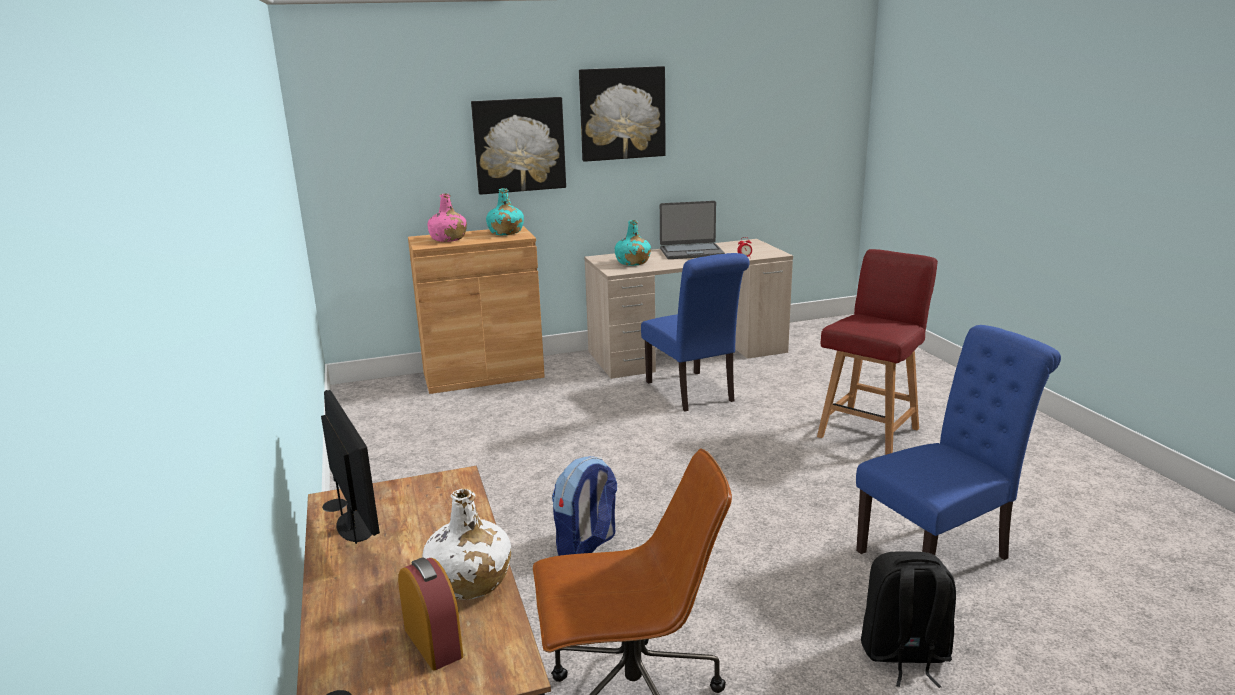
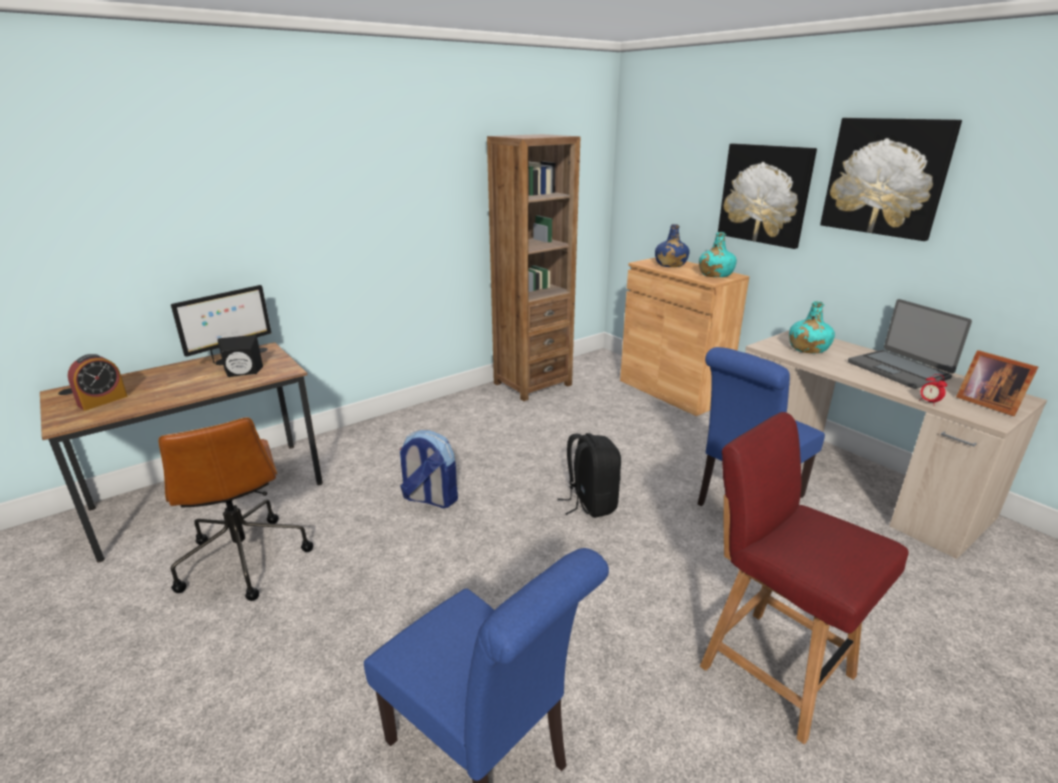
camera: 70 degrees right, 5 degrees up
(373, 443) = (532, 384): none -> brown bookcase
(432, 513) = (243, 373): none -> black speaker
(448, 239) = (670, 265): pink bottle -> blue bottle
(469, 582) = (159, 397): white bottle -> none
(754, 249) = (986, 403): none -> picture frame
(869, 432) = (773, 668): red chair -> red chair turned 150 degrees counterclockwise
(904, 655) = (287, 724): black backpack -> black backpack (590, 503)

